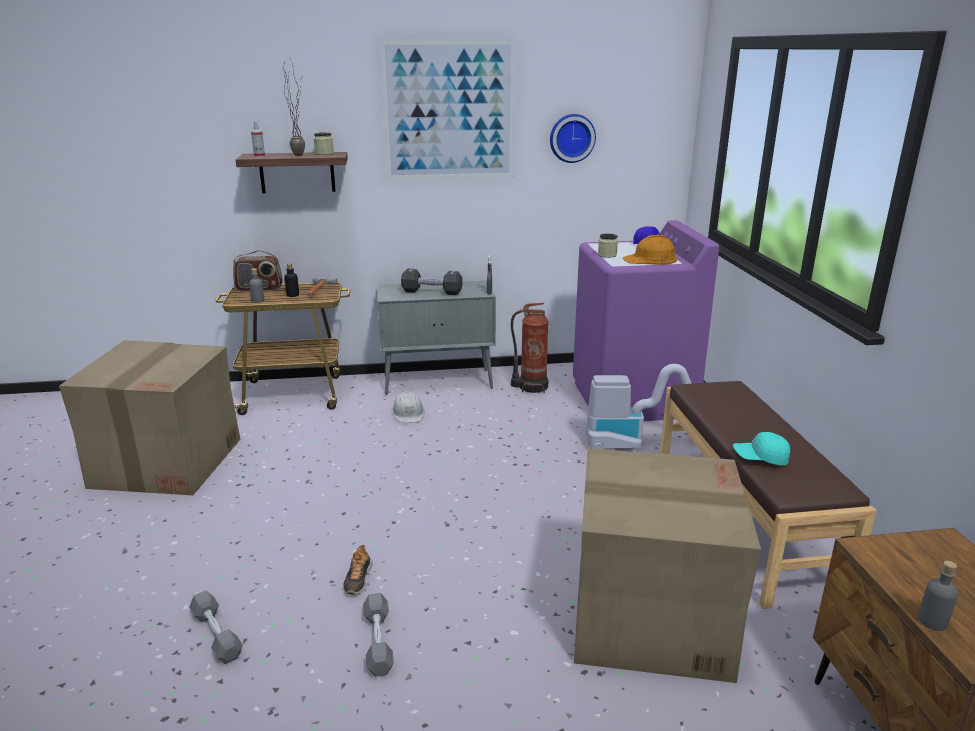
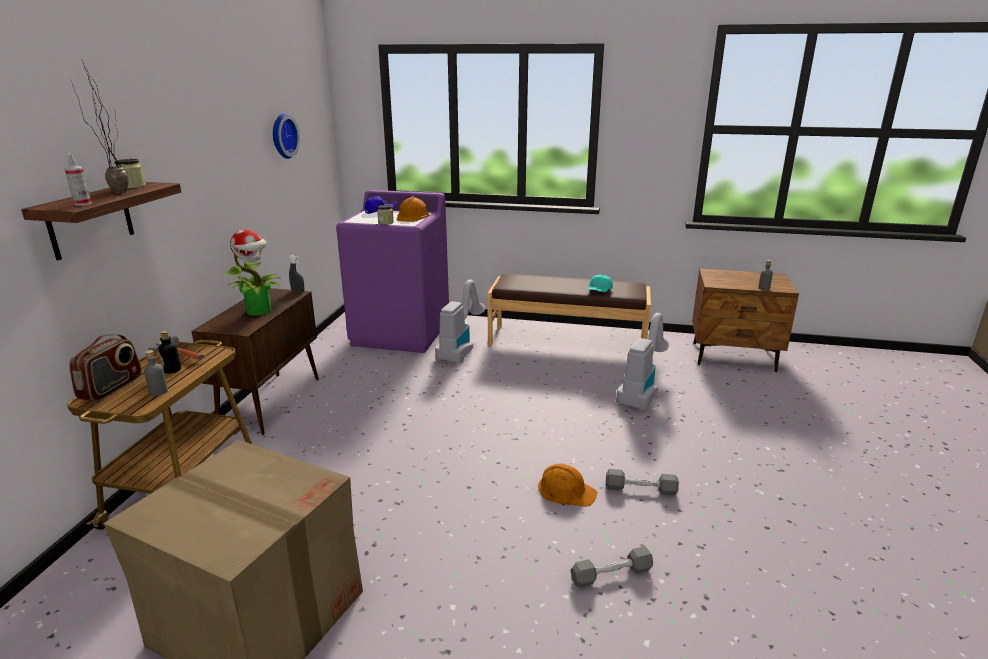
camera: 70 degrees left, 0 degrees up
(357, 579) = (566, 490): shoe -> orange hard hat
(408, 413) = (318, 428): white hard hat -> none
(432, 292) = (260, 311): black dumbbell -> potted plant
(439, 381) = (271, 402): grey cabinet -> brown cabinet
(449, 111) = (207, 120): picture -> none
(531, 386) = (336, 363): fire extinguisher -> none
(648, 616) = (642, 390): cardboard box -> vacuum cleaner

